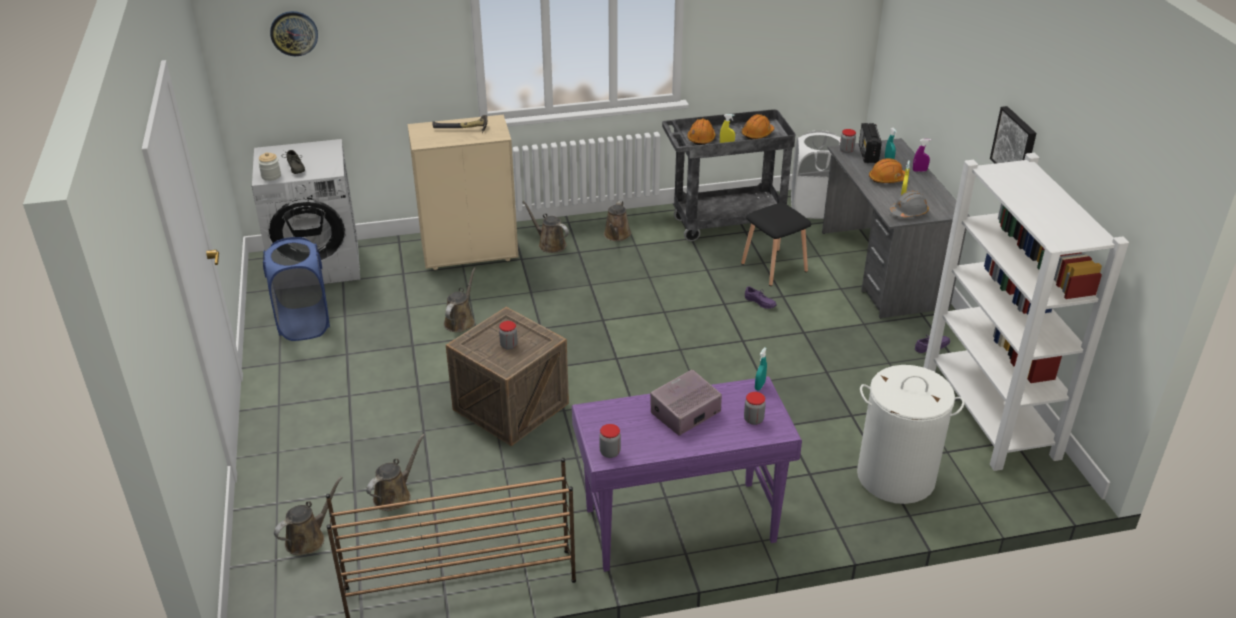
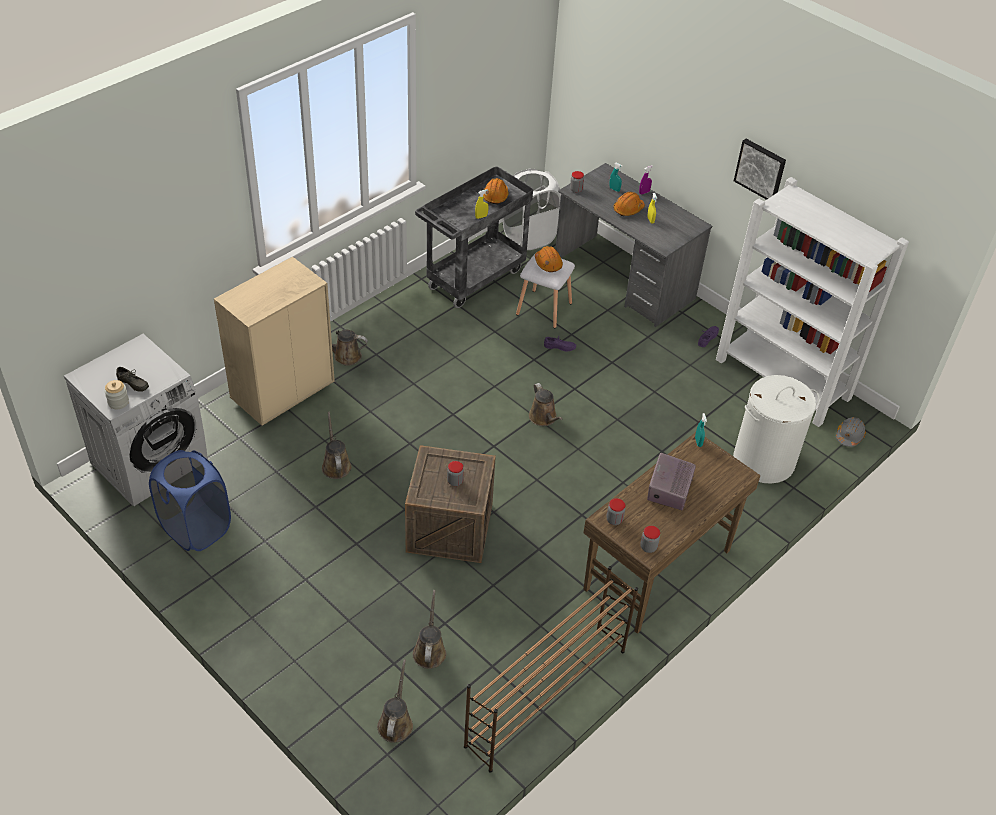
camera: 35 degrees left, 10 degrees up
(294, 33) = (92, 251): wall clock -> none
(462, 130) = (272, 287): hammer -> none
(616, 235) = (394, 325): brown watering can -> brown watering can (544, 418)
(679, 526) = (657, 571): purple console table -> brown console table
(701, 138) = (455, 216): orange hard hat -> orange hard hat (548, 264)
(753, 419) = (717, 473): jar -> jar (614, 520)
(773, 267) = (543, 309): black stool -> white stool
(868, 154) = (595, 188): radio -> none
(908, 212) = (668, 238): grey hard hat -> grey hard hat (849, 436)

